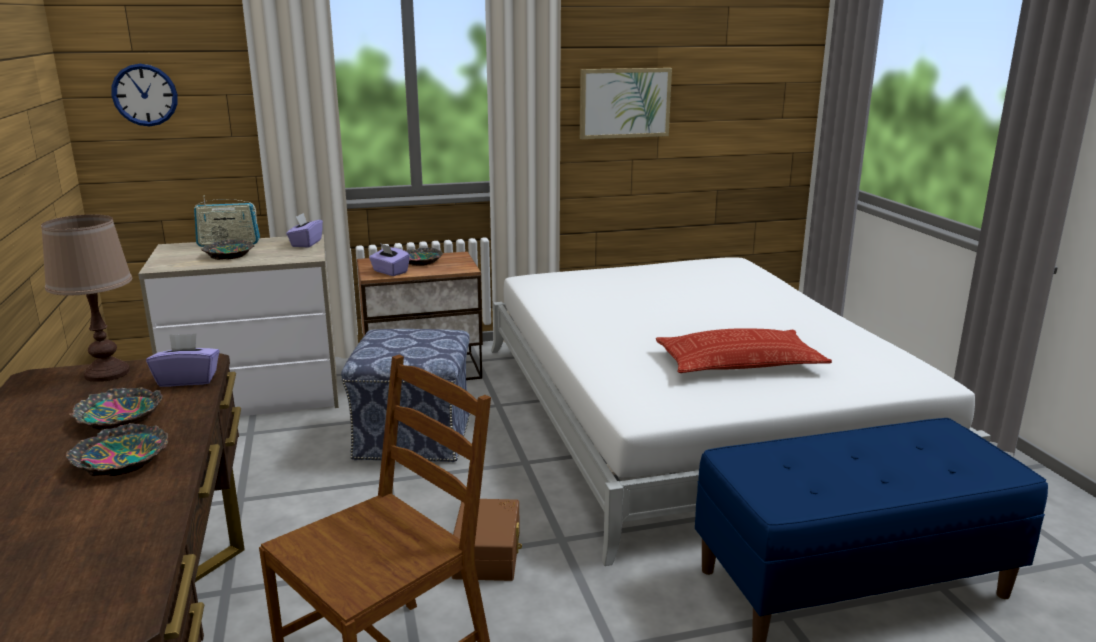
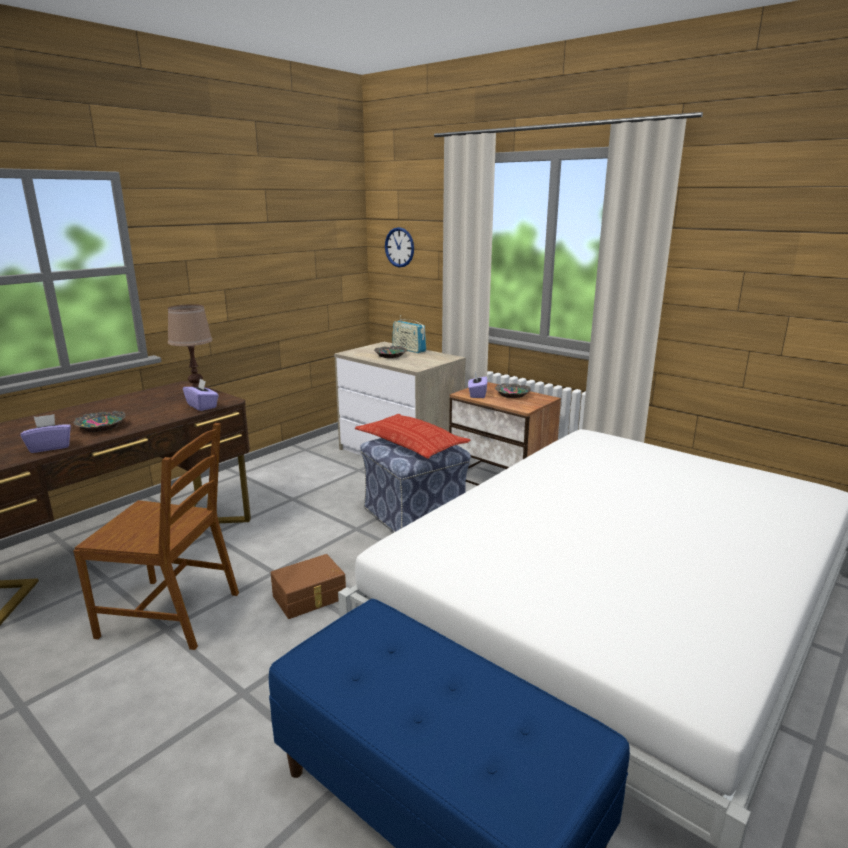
camera: 55 degrees right, 0 degrees up
(118, 418) = (147, 411): bowl -> none
(306, 243) = (439, 360): purple tissue box -> purple tissue box (50, 447)
(624, 103) = (746, 290): picture -> none
(739, 362) = (561, 564): pillow -> pillow (411, 443)

